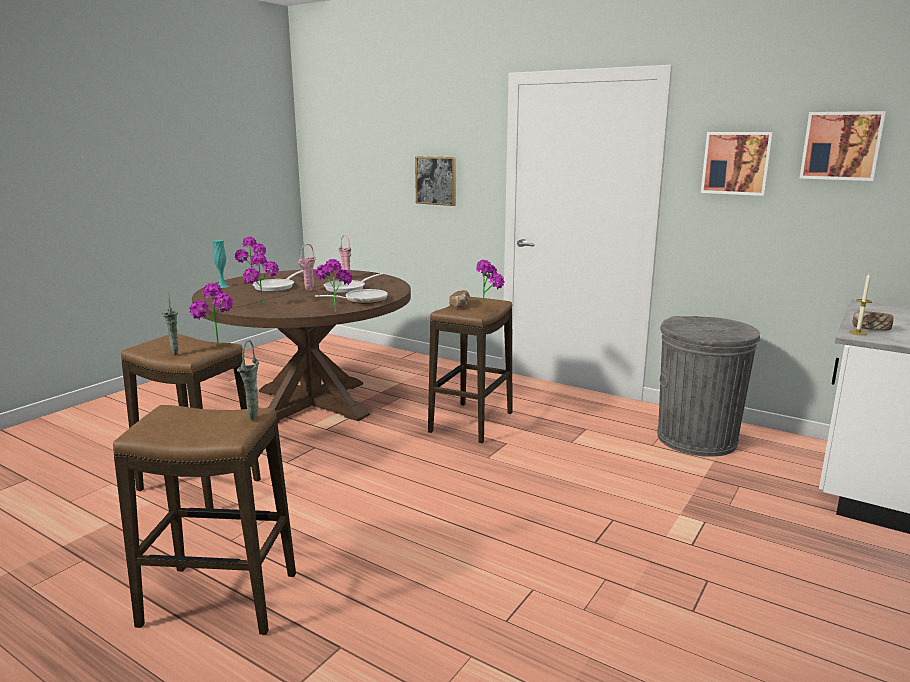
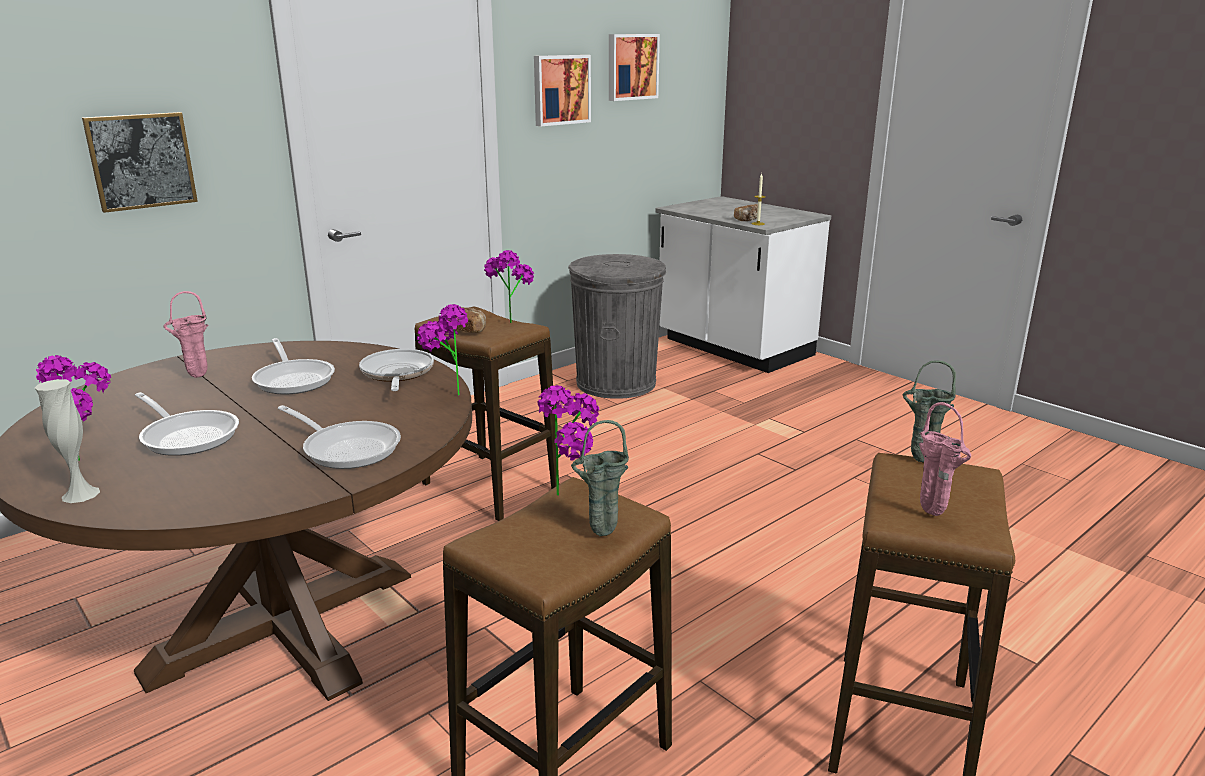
camera: 75 degrees left, 5 degrees up
(222, 286) = (80, 494): turquoise vase -> white vase
(264, 306) = (347, 448): potted plant -> frying pan
(308, 291) = (269, 409): pink vase -> pink vase (934, 515)

